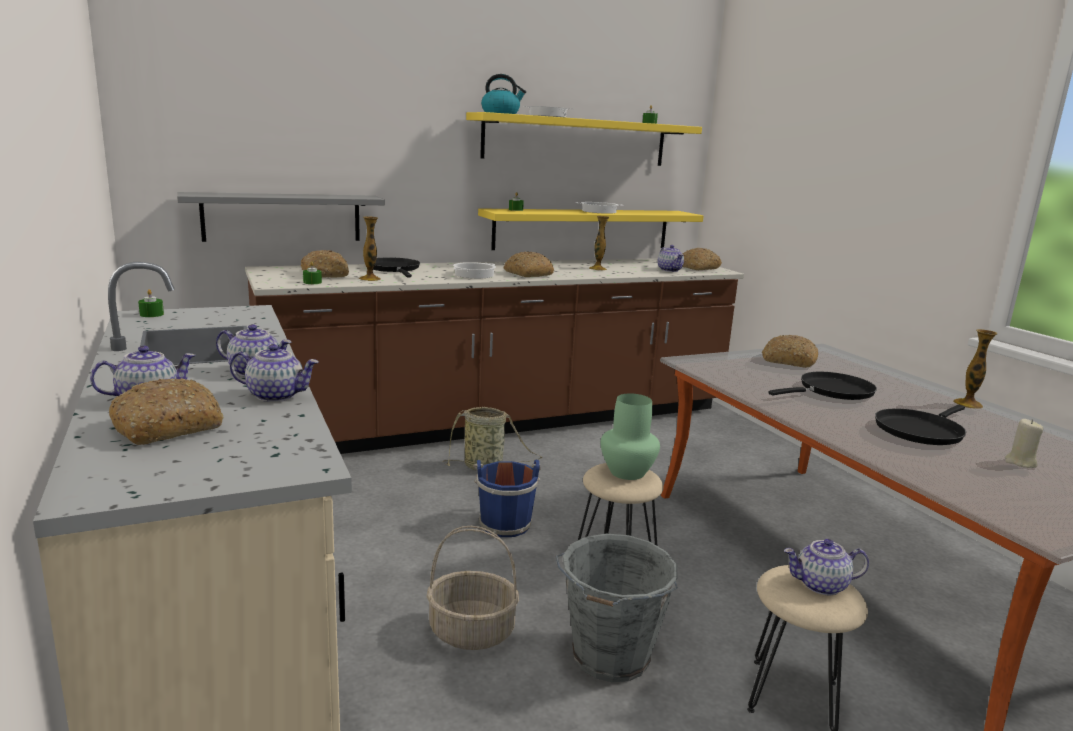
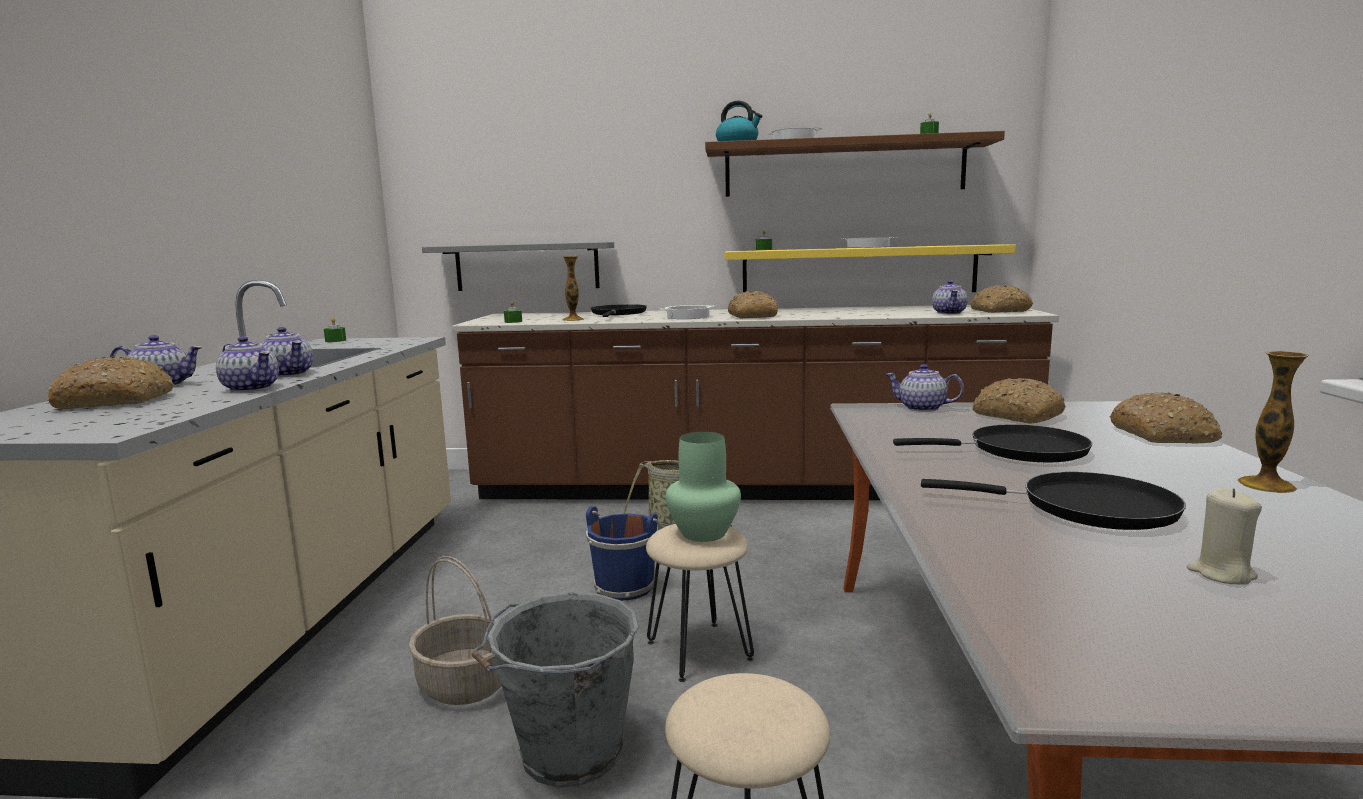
camera: 30 degrees right, 5 degrees down
(326, 274) = (543, 317): bread -> bread (1163, 435)
(576, 141) = (844, 168): yellow shelf -> brown shelf
(597, 269) = (851, 312): vase -> none
(821, 585) = (761, 710): teapot -> teapot (921, 408)
(920, 430) = (1086, 508): black frying pan -> black frying pan turned 150 degrees counterclockwise

